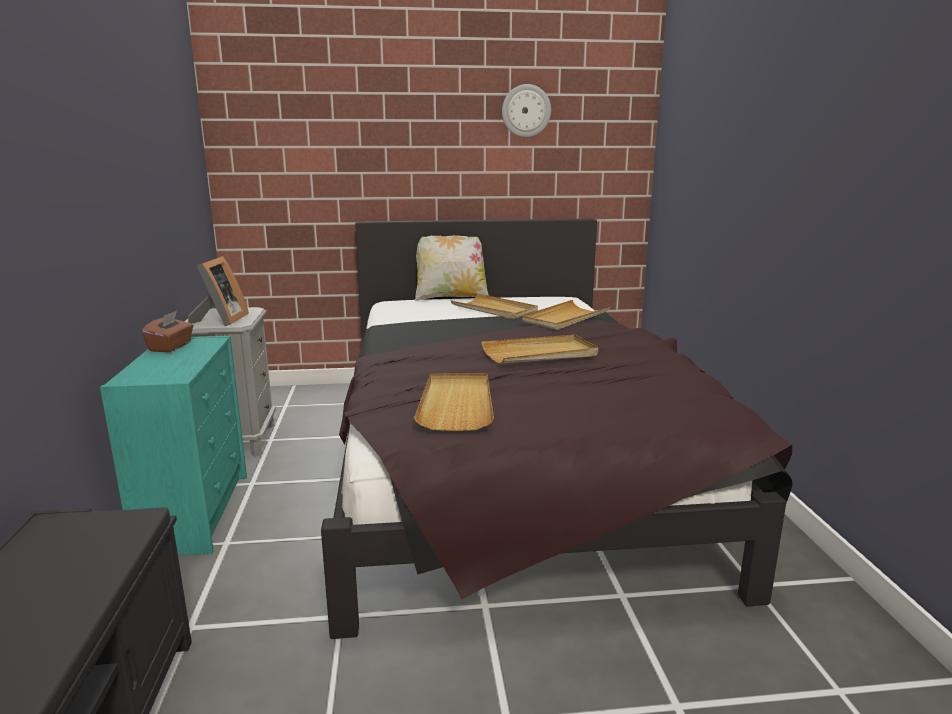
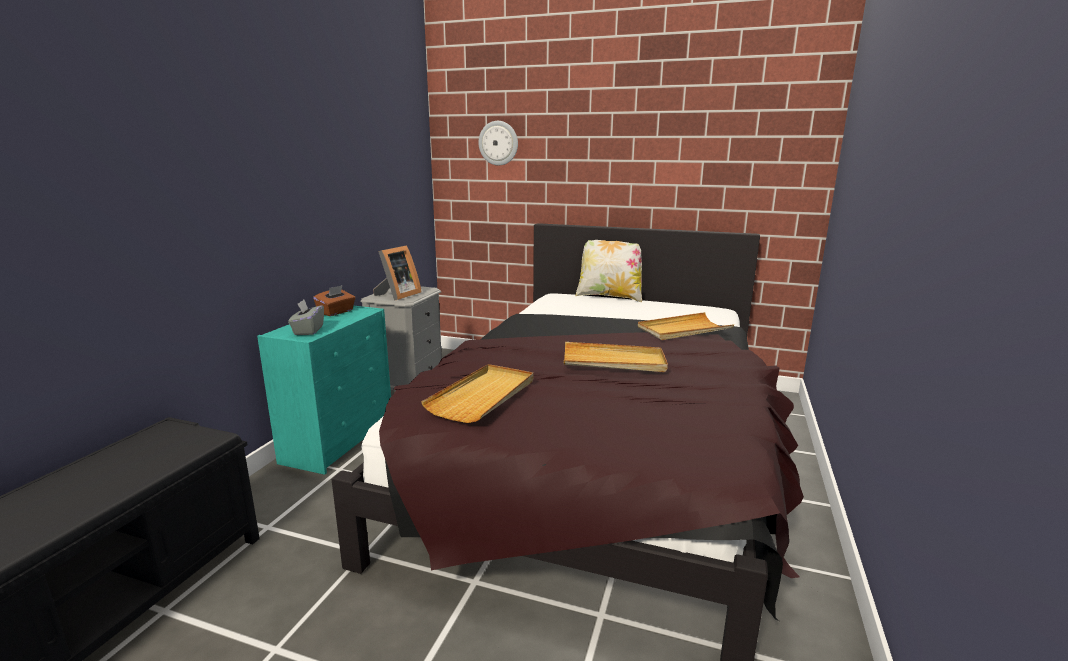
camera: 25 degrees right, 0 degrees up
(165, 371) = (308, 330): none -> grey tissue box
(494, 310) = (633, 312): beige tray -> none
(526, 111) = (697, 127): wall clock -> wall clock (498, 143)

